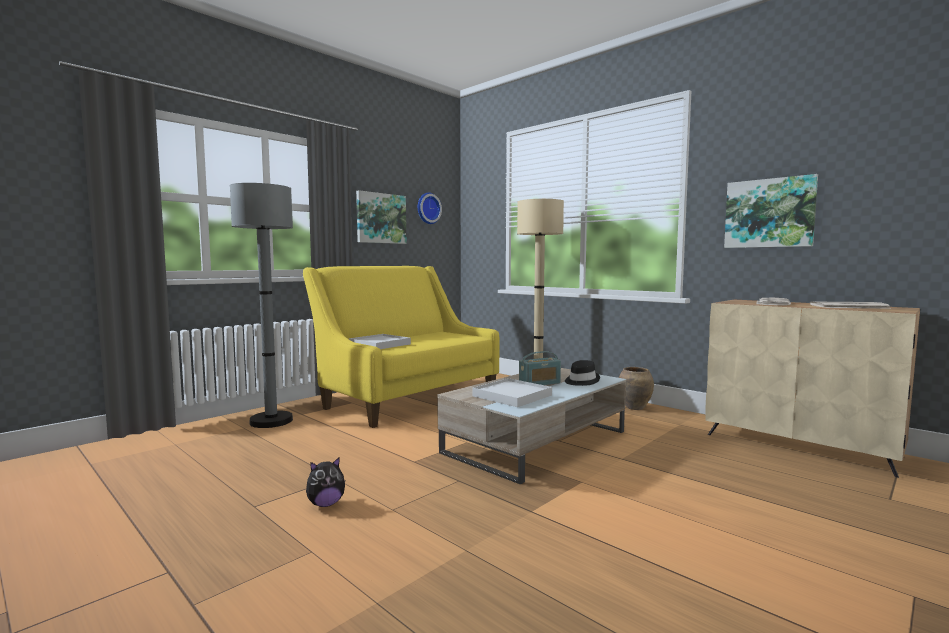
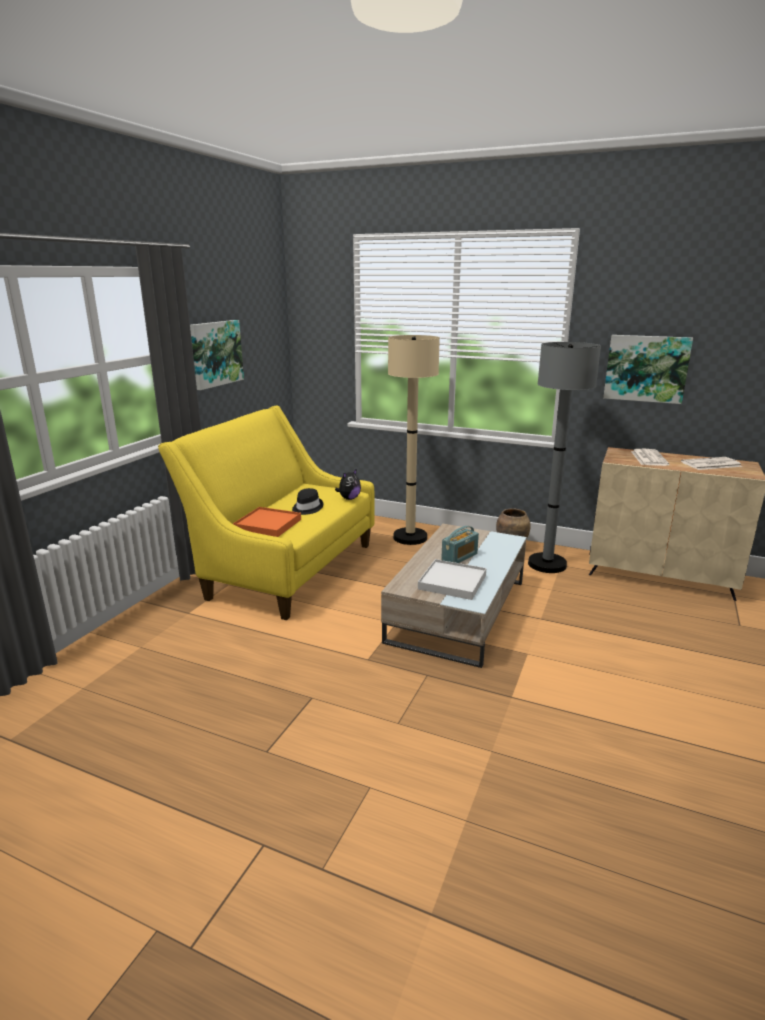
camera: 20 degrees left, 15 degrees up
(271, 421) = (163, 630): grey floor lamp -> grey floor lamp (547, 564)
(326, 504) = (332, 731): plush toy -> plush toy (349, 498)
(380, 344) = (268, 525): white tray -> orange tray
(427, 208) = (258, 329): wall clock -> none
(581, 381) = (492, 547): black hat -> black hat (306, 508)

